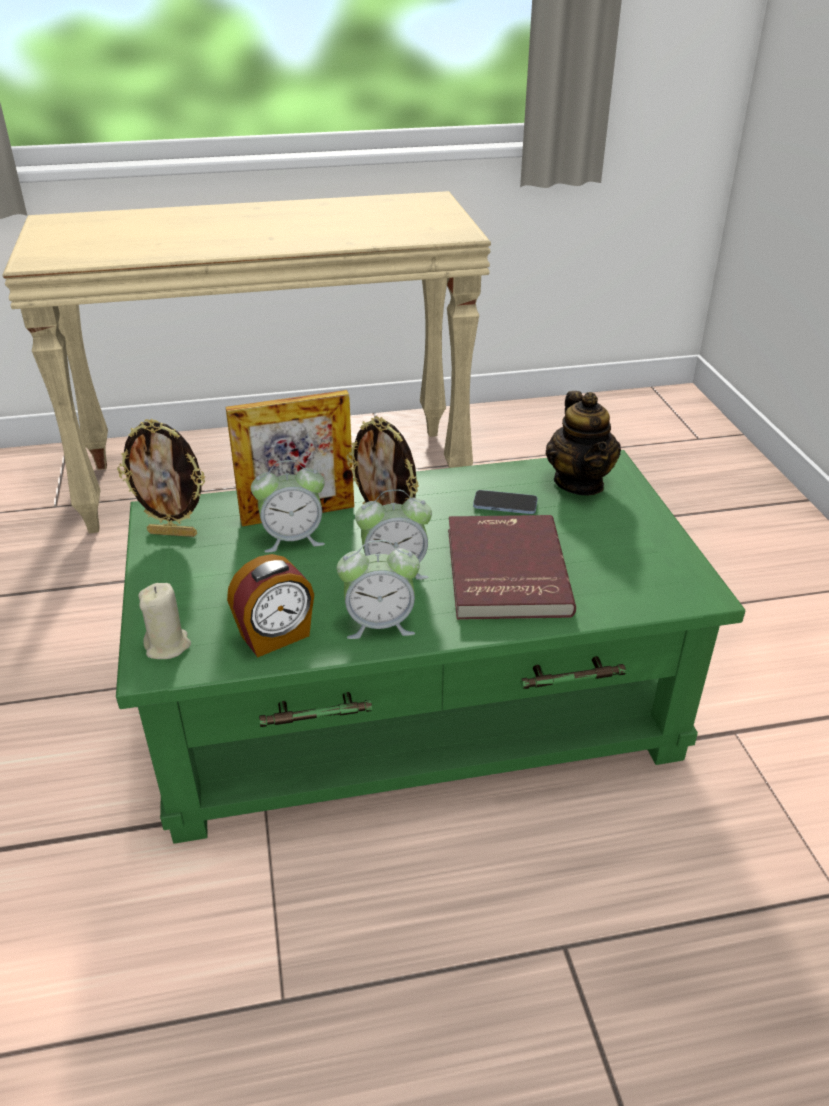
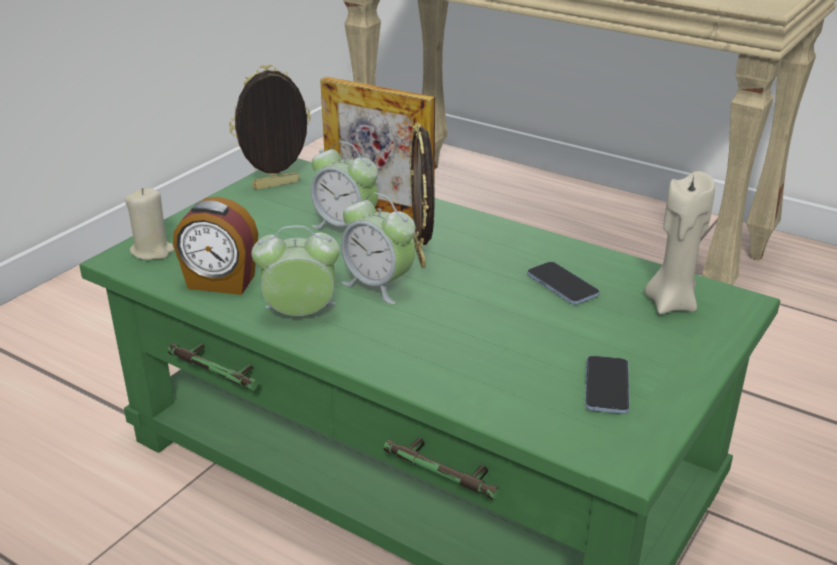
camera: 45 degrees right, 5 degrees down
(173, 533) = (276, 186): picture frame -> picture frame turned 105 degrees clockwise
(380, 624) = (300, 315): alarm clock -> alarm clock turned 135 degrees clockwise
(504, 571) = (464, 333): red book -> none
(579, 483) = (671, 303): teapot -> beige candle
(630, 557) = (606, 387): none -> phone

